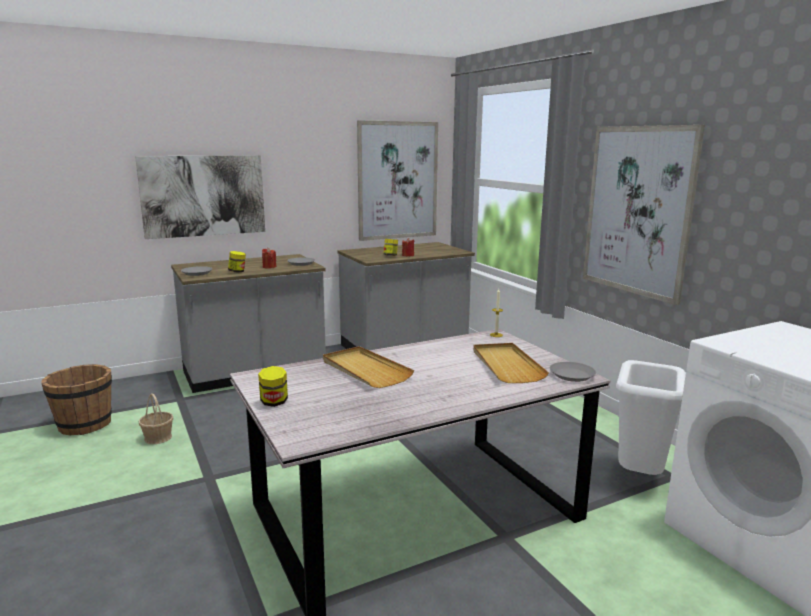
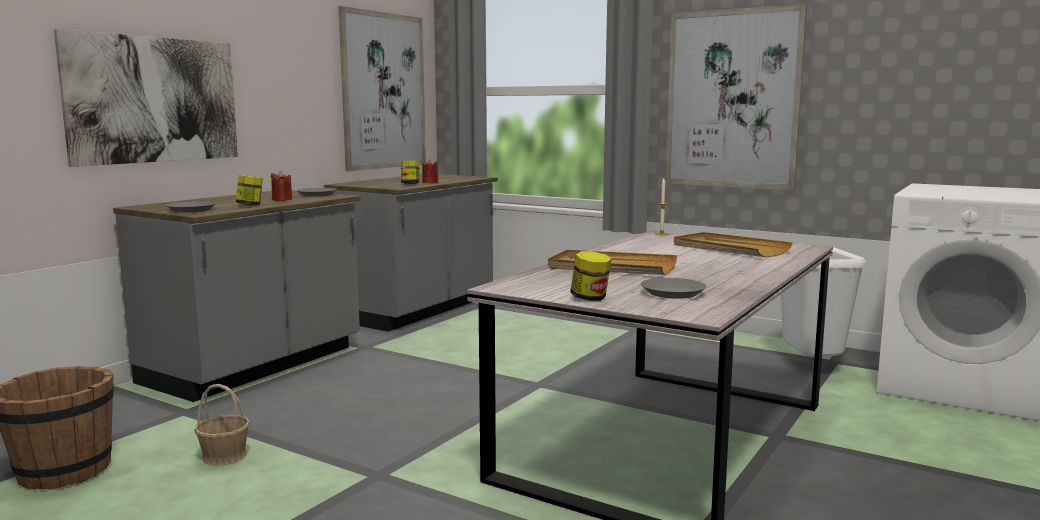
camera: 30 degrees left, 5 degrees down
(571, 375) = (798, 247): grey plate -> grey plate (672, 293)

